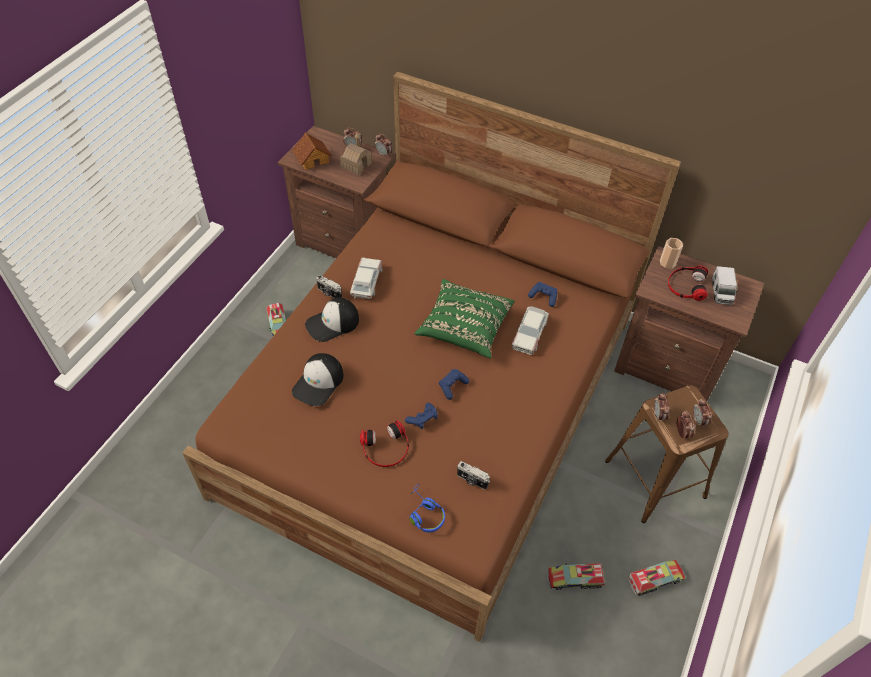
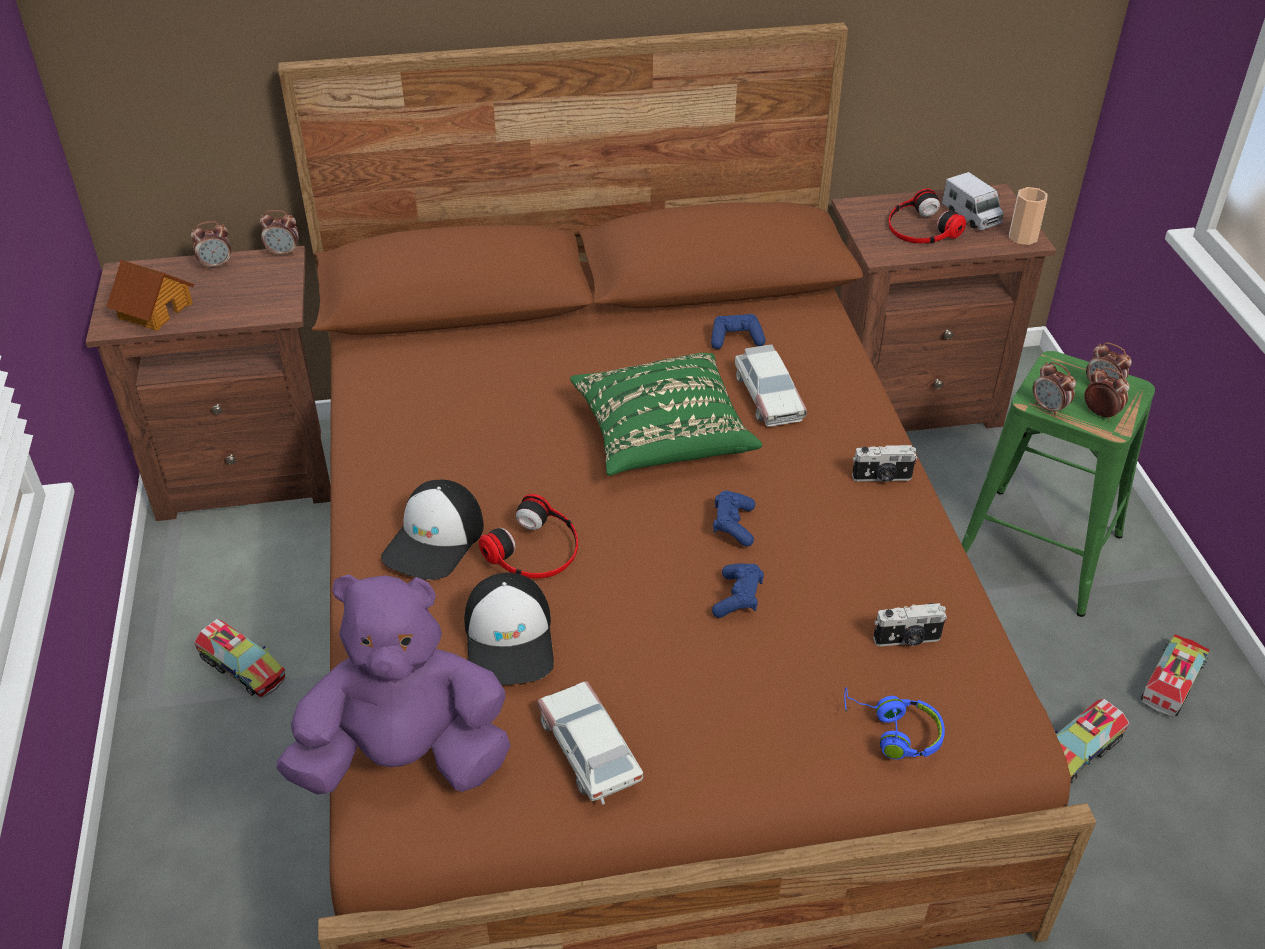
camera: 35 degrees left, 10 degrees down
(247, 406) = (405, 758): none -> purple plush toy
(329, 293) = (380, 500): camera -> camera (882, 478)
(356, 165) = (248, 286): toy house -> none
(366, 282) = (432, 451): toy car -> toy car (590, 750)
(385, 448) = (725, 675): headphones -> headphones (535, 549)
(656, 478) = (1039, 548): brown stool -> green stool
(667, 262) = (867, 212): cup -> cup (1023, 237)

